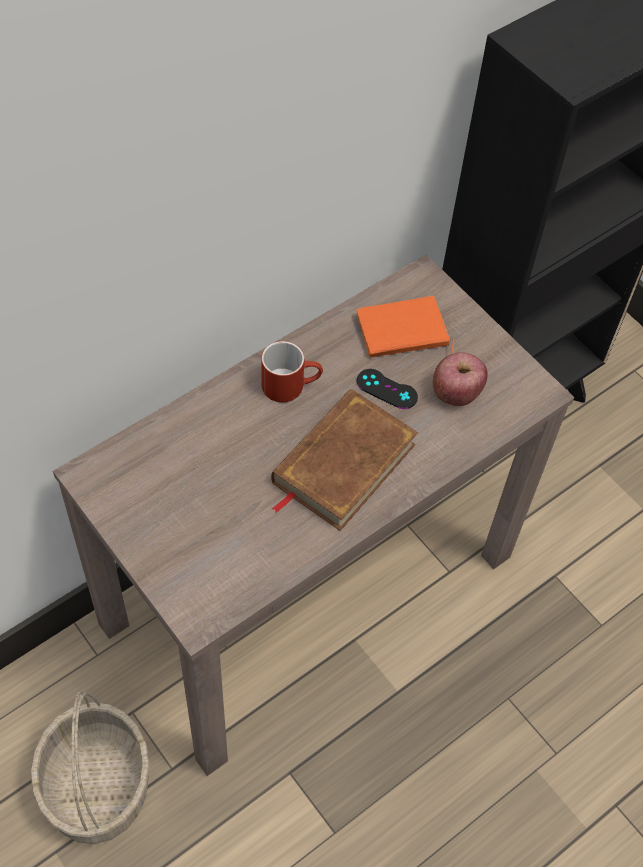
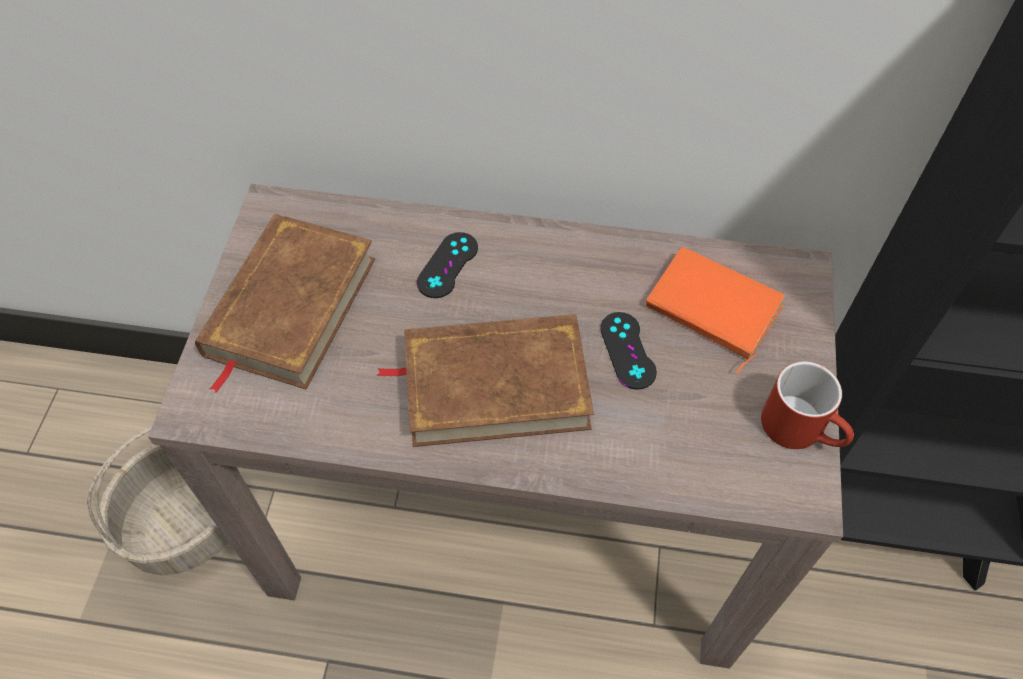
camera: 50 degrees right, 0 degrees up
(178, 519) = (290, 307): none -> brown book
(238, 421) = (447, 265): none -> black game controller
(291, 384) = (536, 271): red mug -> red mug (803, 429)
(455, 393) = (699, 414): apple -> none

